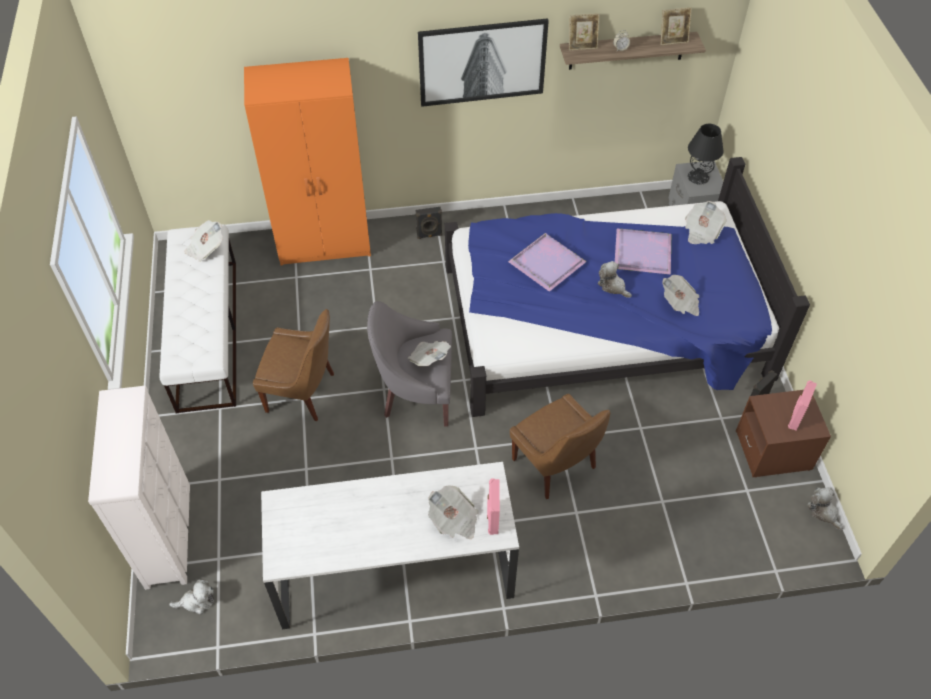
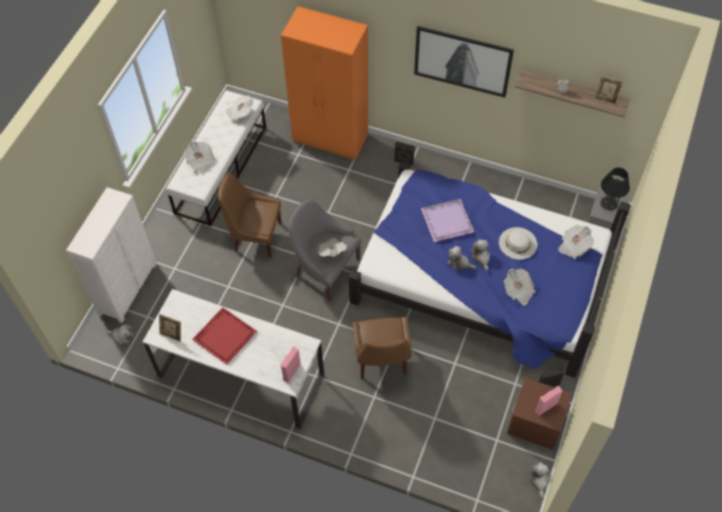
camera: 30 degrees right, 5 degrees up
(303, 393) = (255, 236): brown chair -> brown chair turned 150 degrees clockwise
(376, 518) = (225, 337): none -> red tray
(454, 520) = (268, 361): newspaper -> newspaper (201, 162)
(582, 46) = (535, 77): picture frame -> picture frame (172, 334)
(593, 302) = (459, 263): none -> plush toy
(641, 253) = (518, 243): purple tray -> white hat

